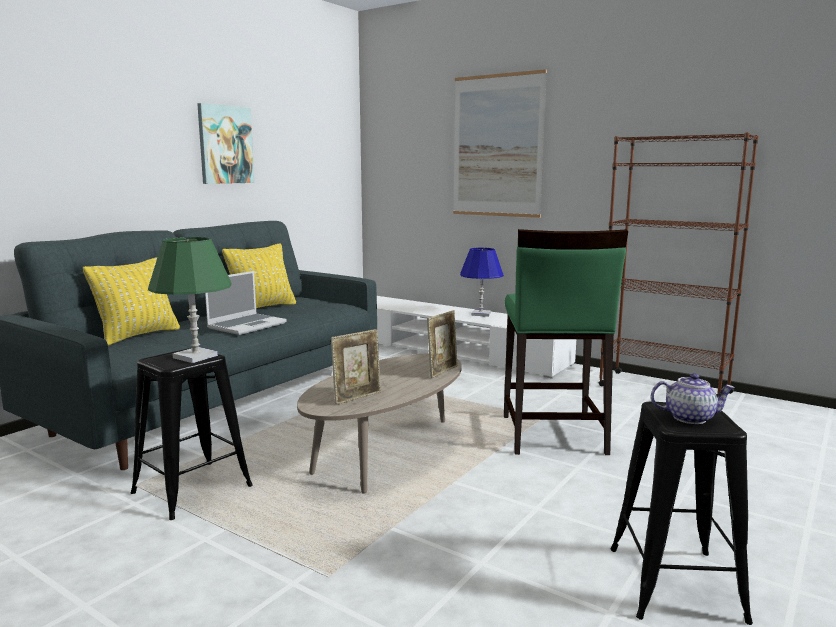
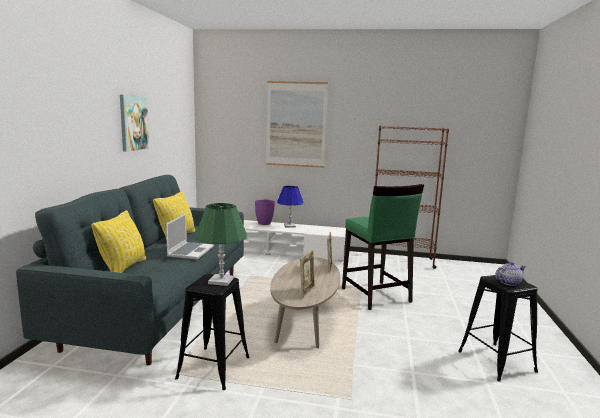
camera: 25 degrees left, 0 degrees up
(446, 308) = (264, 223): none -> purple vase

